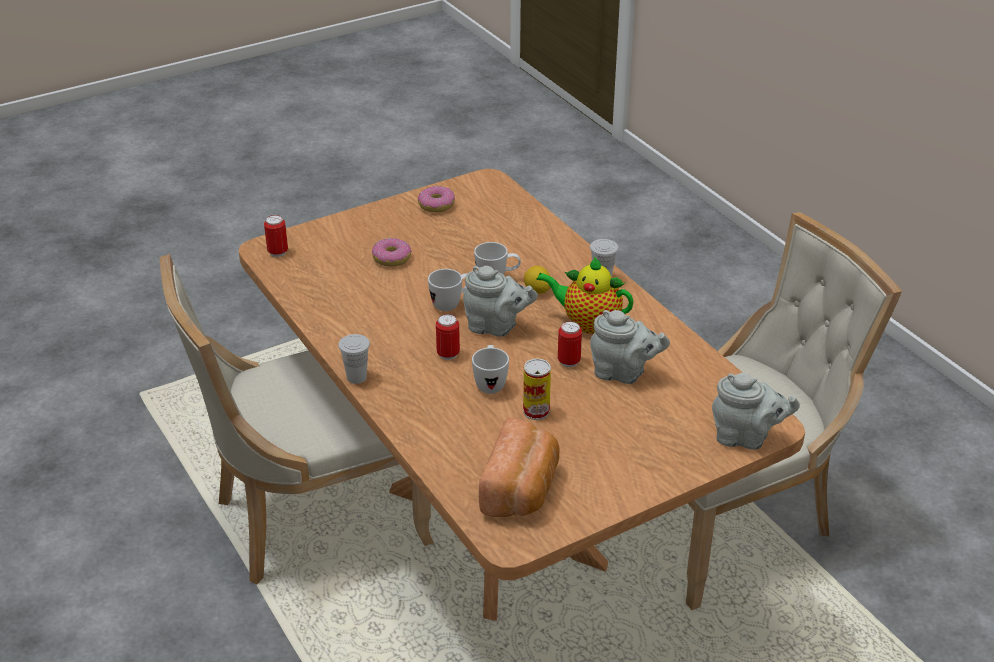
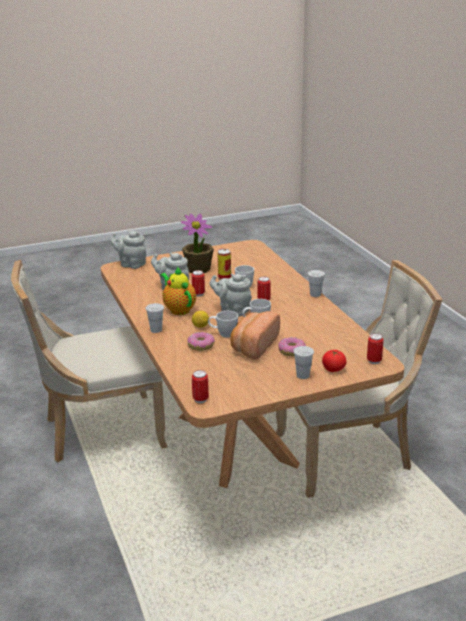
camera: 170 degrees left, 10 degrees down
(334, 236) = (333, 369): none -> tomato
(375, 224) = (303, 375): none -> white cup
(436, 205) = (253, 387): donut -> donut (201, 346)
(495, 186) = (200, 399): none -> can
(522, 489) = (241, 256): bread -> bread (253, 346)
(587, 323) = (178, 309): teapot -> teapot turned 150 degrees counterclockwise
(598, 433) = (198, 269): none -> potted plant

